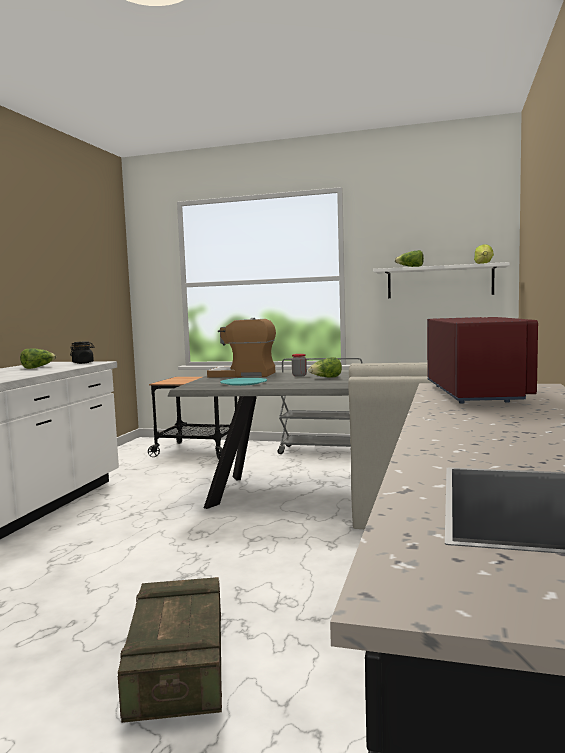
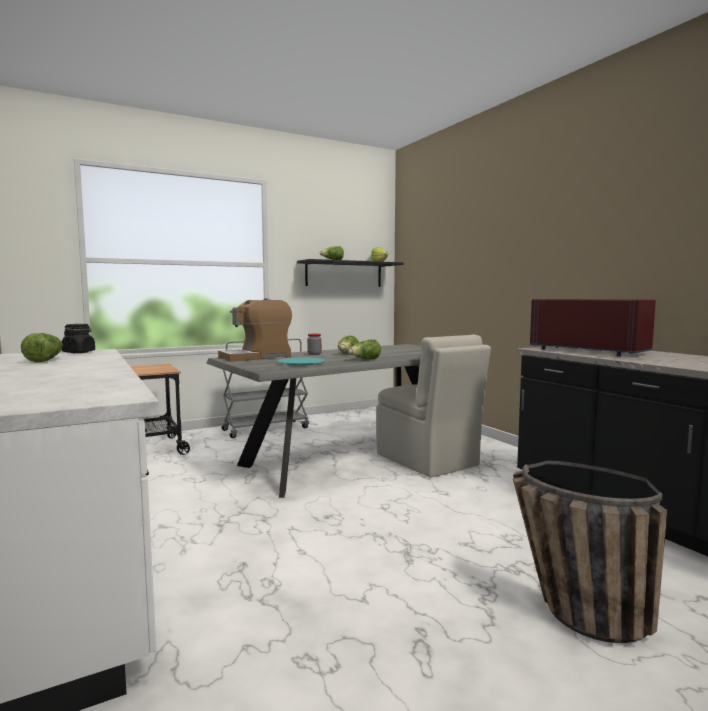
camera: 45 degrees left, 0 degrees up
(178, 669) = (571, 612): crate -> basket
(309, 384) = (365, 359): none -> lettuce
(439, 282) = (344, 274): white shelf -> black shelf

